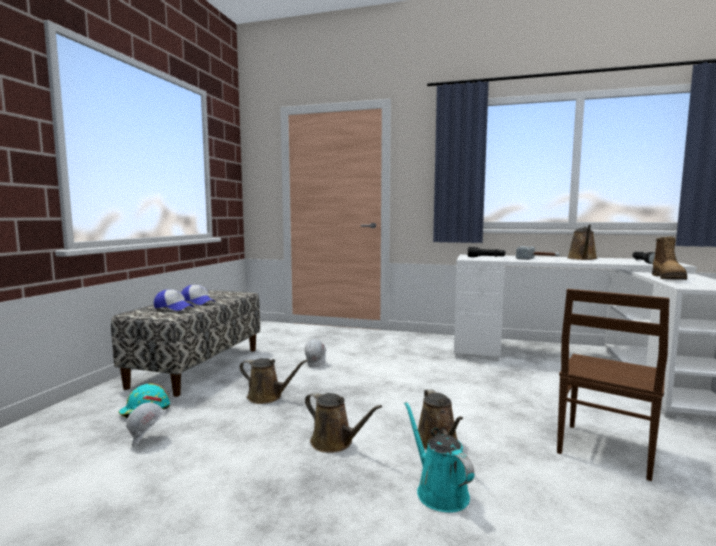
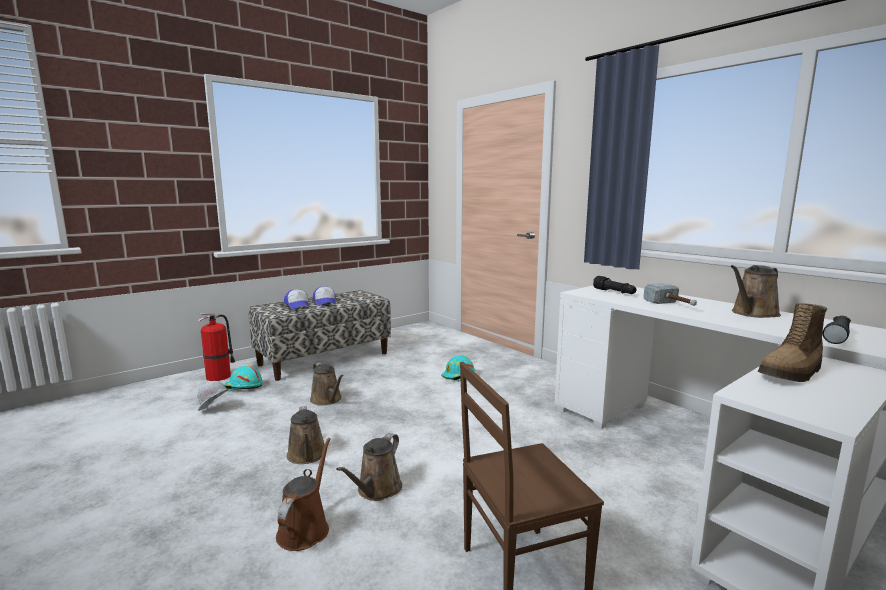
camera: 35 degrees right, 5 degrees up
(89, 410) = (219, 376): none -> fire extinguisher
(316, 364) = (410, 380): white hard hat -> none
(350, 353) = (458, 376): none -> turquoise hard hat
(439, 491) = (305, 528): turquoise watering can -> brown watering can

